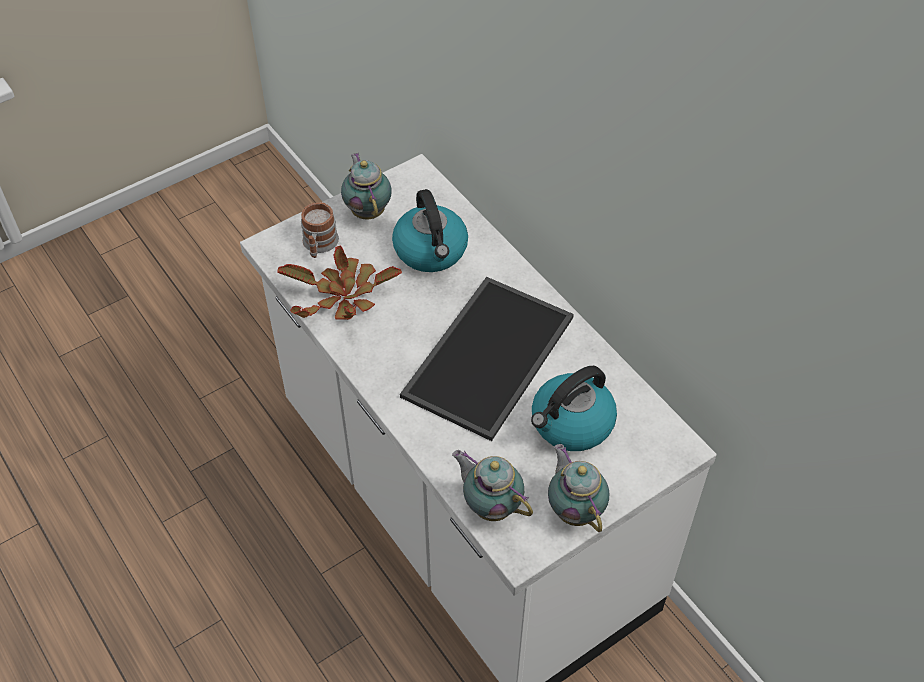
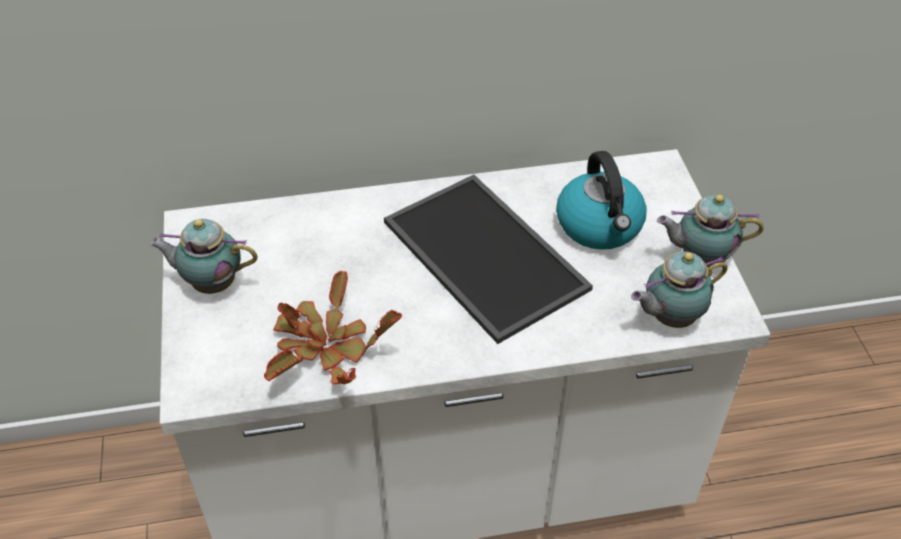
camera: 65 degrees left, 5 degrees down
(319, 245) = (229, 344): mug -> none
(431, 251) = (313, 250): kettle -> none

